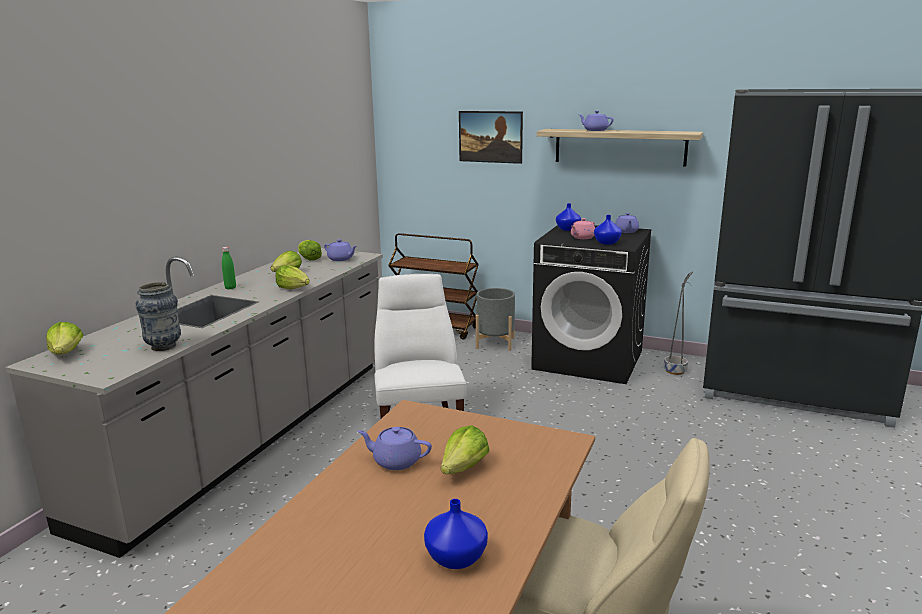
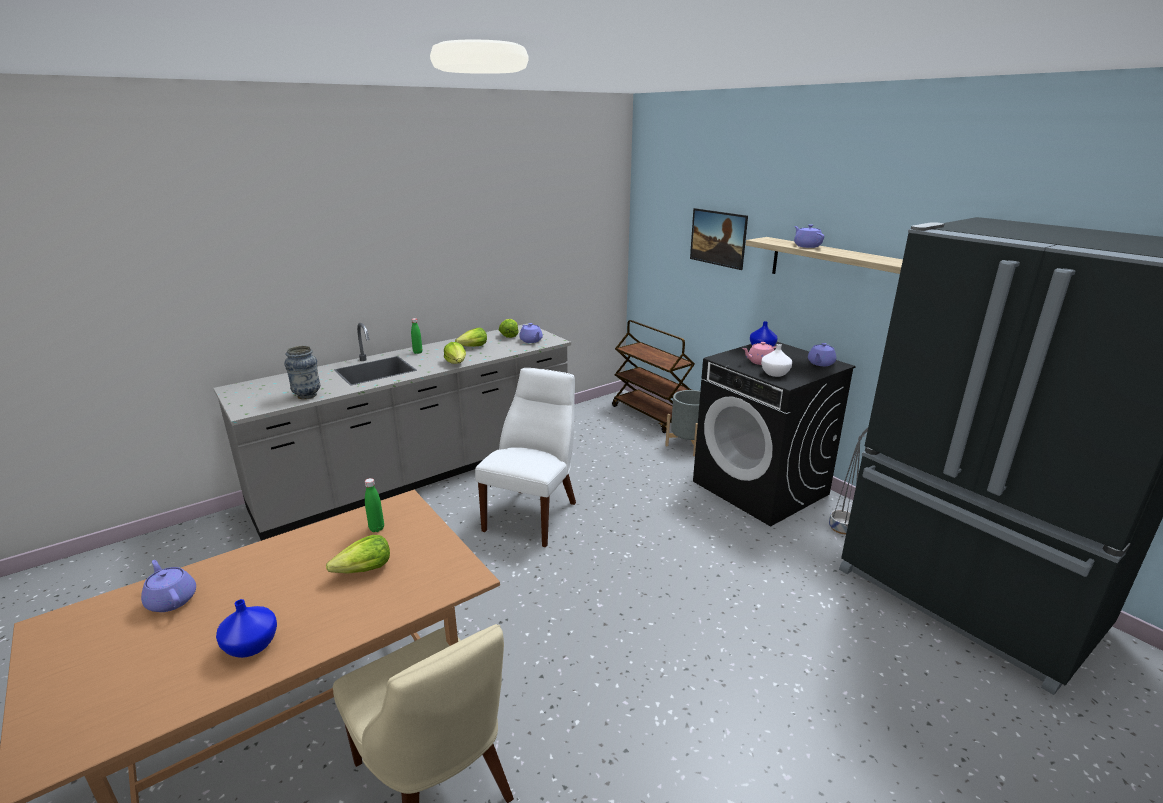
camera: 30 degrees right, 5 degrees up
(66, 353) = (253, 386): lettuce -> none
(396, 461) = (332, 544): purple teapot -> purple teapot (171, 600)
(419, 436) = (376, 528): none -> green bottle
(607, 243) = (775, 374): blue vase -> white vase

